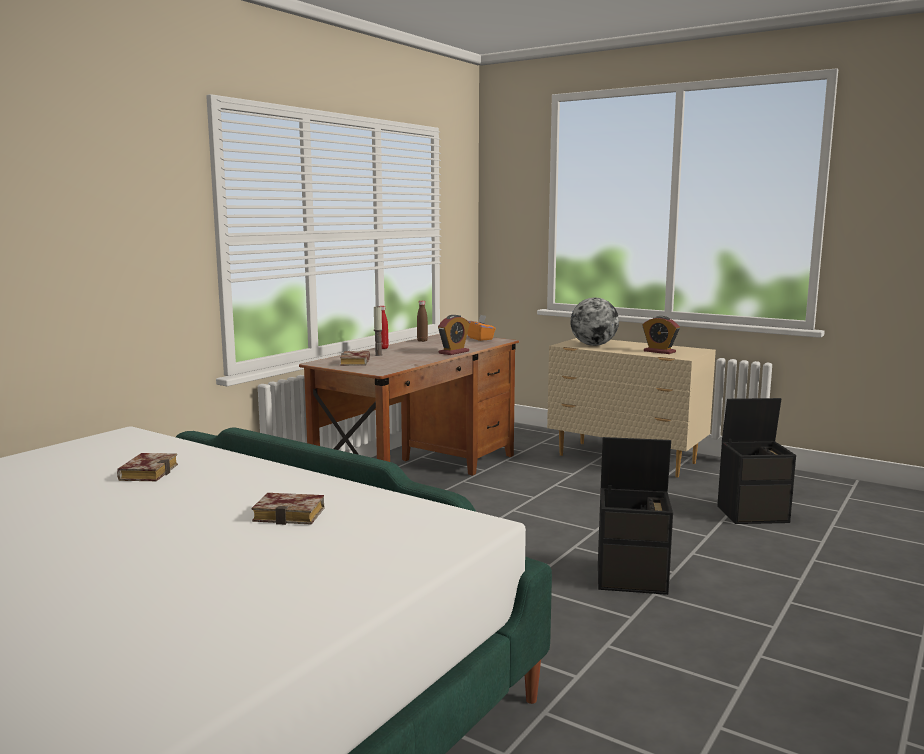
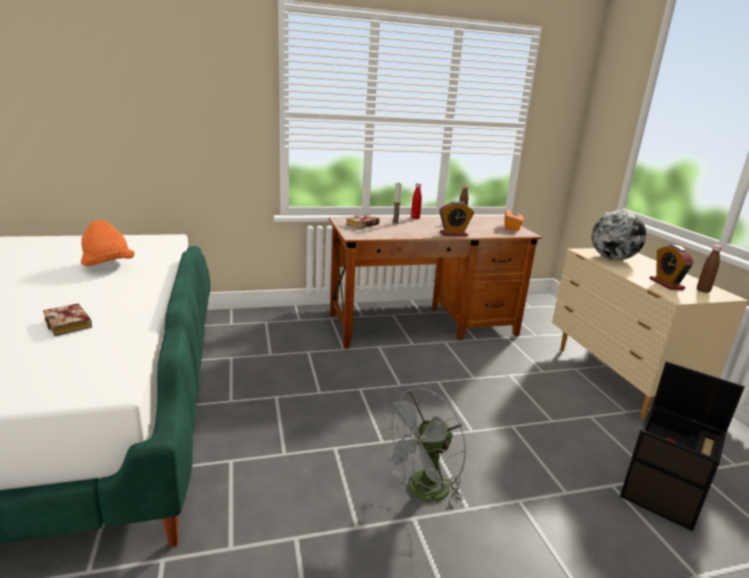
camera: 40 degrees right, 10 degrees up
(148, 472) = (108, 266): book -> orange hat
(633, 578) = (422, 492): black storage box -> grey fan
(685, 350) = (703, 291): none -> brown bottle

